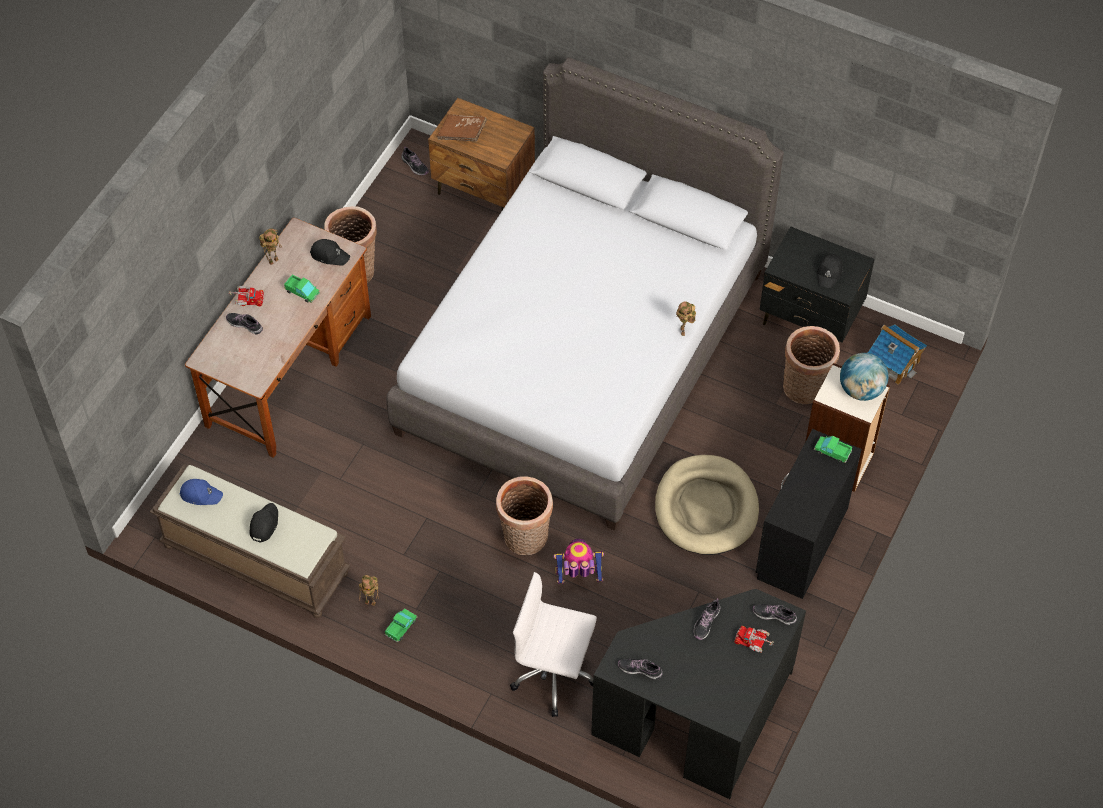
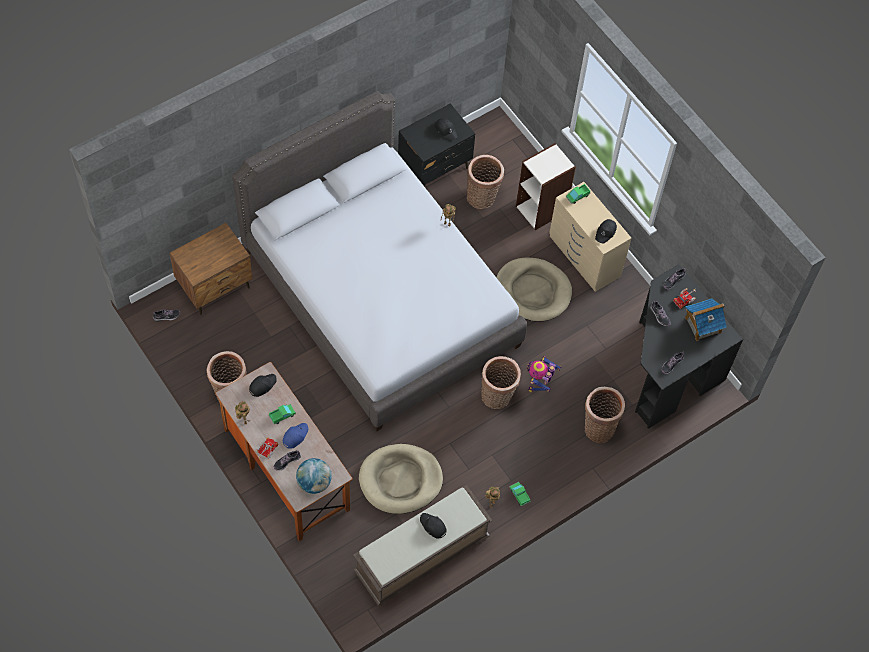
camera: 65 degrees left, 5 degrees up
(201, 494) = (387, 553): blue cap -> blue cap (295, 436)
(344, 490) = (400, 480): none -> beige dog bed
(462, 133) = (202, 264): brown book -> none
(555, 674) = (598, 427): white office chair -> basket
(800, 509) = (606, 232): none -> black cap
(800, 543) = (584, 257): black dresser -> beige dresser
(861, 390) = (549, 158): globe -> globe (314, 483)
(894, 362) = (492, 144): toy house -> toy house (702, 325)

